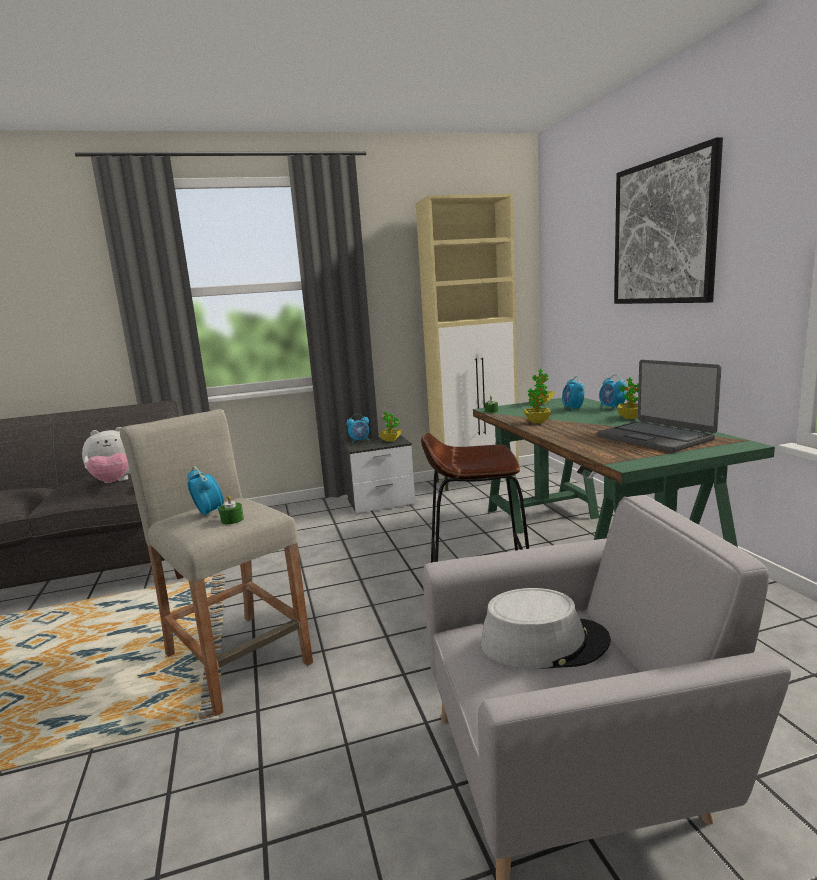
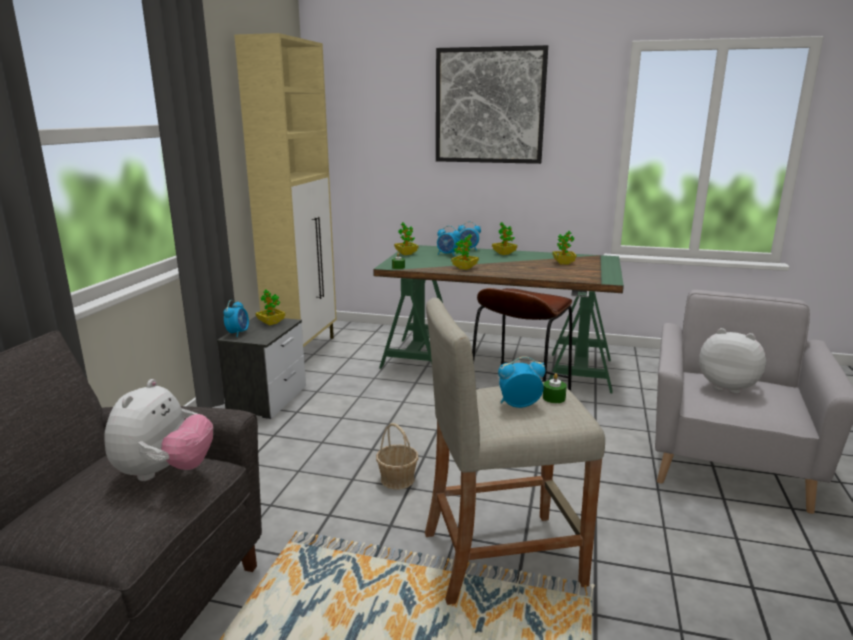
camera: 60 degrees left, 5 degrees up
(316, 581) = (397, 479): none -> basket
(544, 642) = (728, 387): grey hat -> plush toy
(655, 438) = (563, 263): laptop -> potted plant

